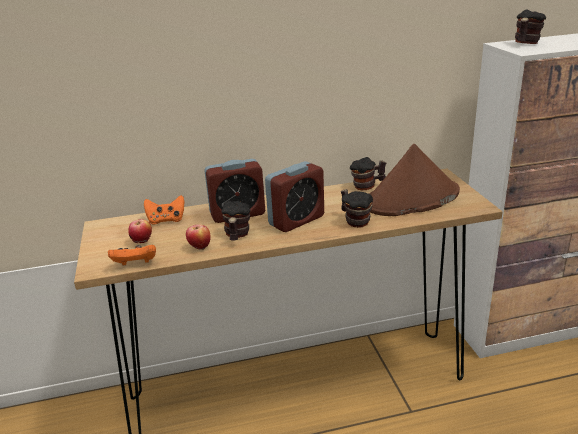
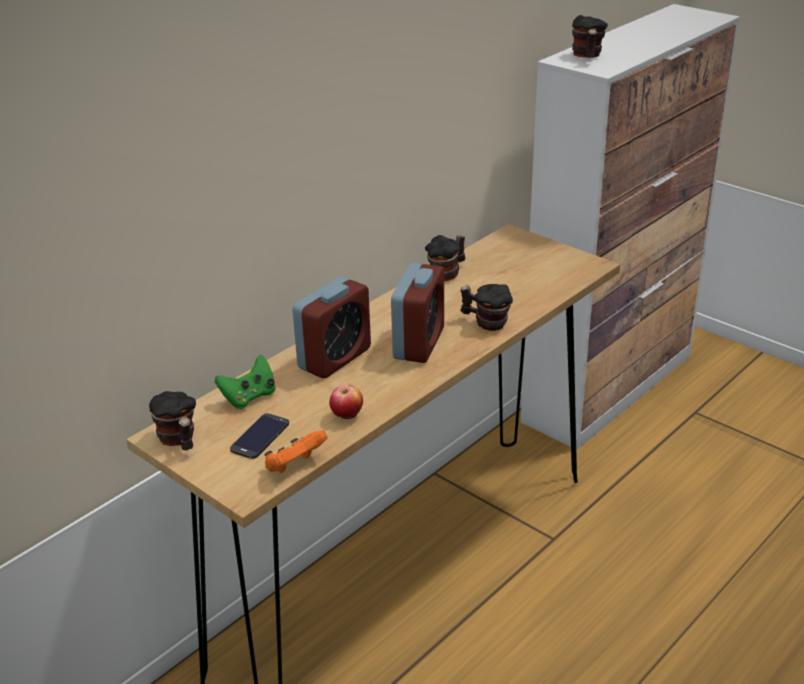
camera: 35 degrees left, 5 degrees up
(142, 242) = (260, 436): apple -> phone
(166, 220) = (249, 397): orange game controller -> green game controller
(237, 236) = (373, 387): mug -> mug (179, 441)
(411, 199) = (515, 276): brown hat -> none

